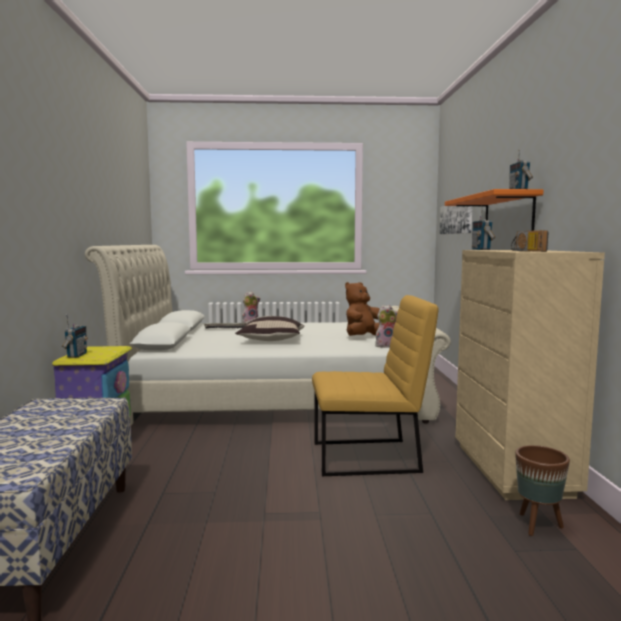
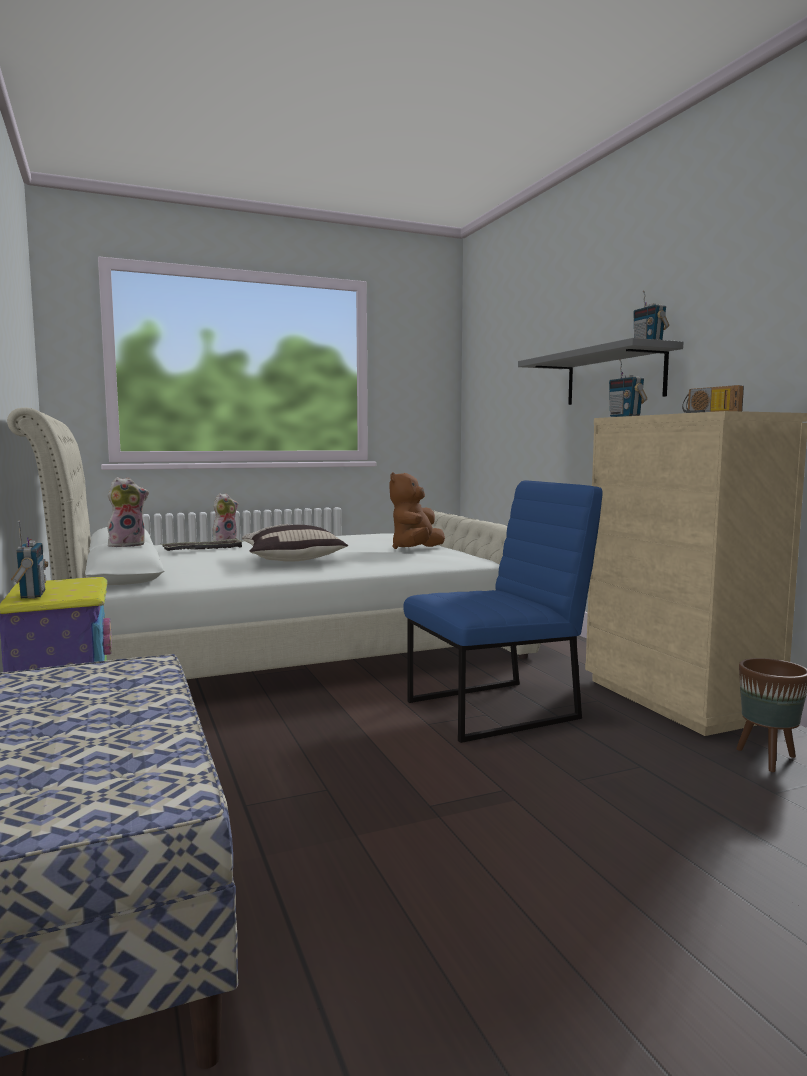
camera: 20 degrees left, 0 degrees up
(369, 457) = (497, 709): yellow chair -> blue chair
(386, 346) = (463, 558): plush toy -> plush toy (127, 545)
(456, 218) = (507, 389): picture -> none
(508, 214) = (614, 377): orange shelf -> grey shelf

